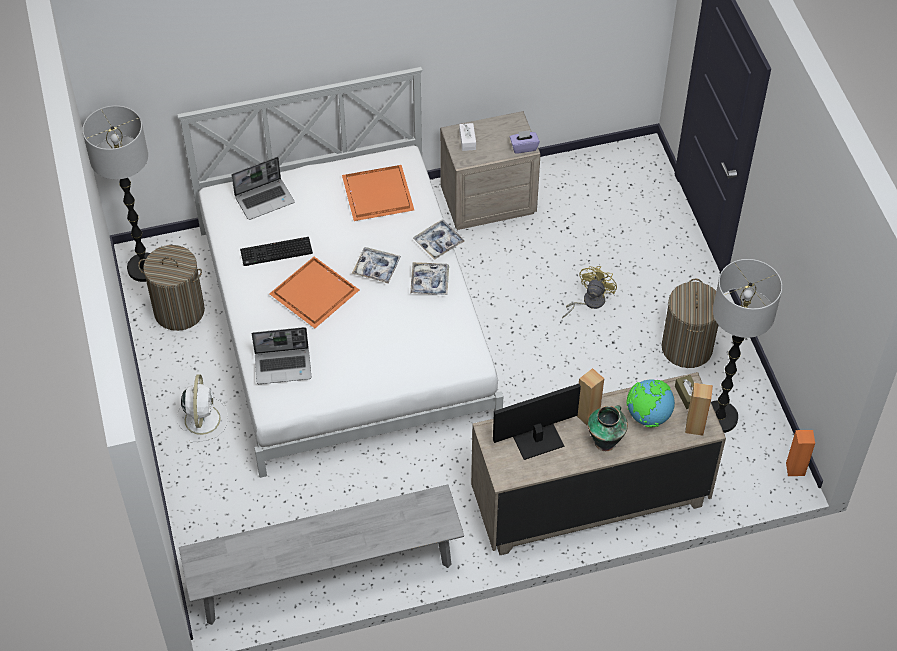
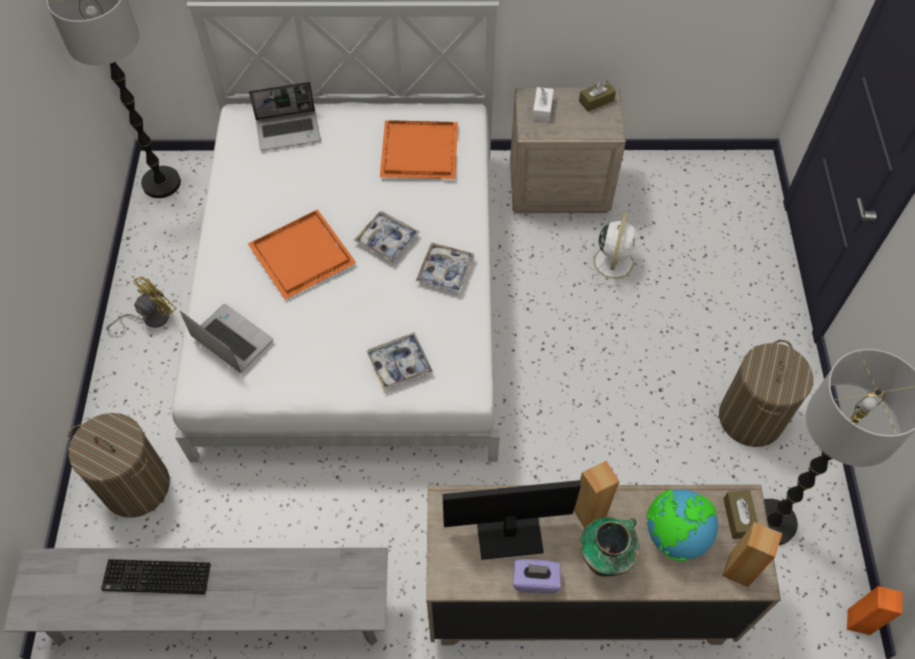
camera: 15 degrees right, 5 degrees up
(179, 311) = (178, 238): laundry basket -> laundry basket (136, 486)
(202, 418) = (154, 371): white fan -> white fan (613, 261)
(276, 253) = (277, 196): keyboard -> keyboard (155, 579)
(283, 366) = (230, 339): laptop -> laptop turned 150 degrees counterclockwise
(438, 242) = (472, 224): tray -> tray (399, 364)
(508, 125) = (596, 101): none -> brown tissue box
(524, 147) = (607, 130): purple tissue box -> purple tissue box (535, 580)
(589, 302) = (644, 332): yellow fan -> yellow fan (150, 317)

